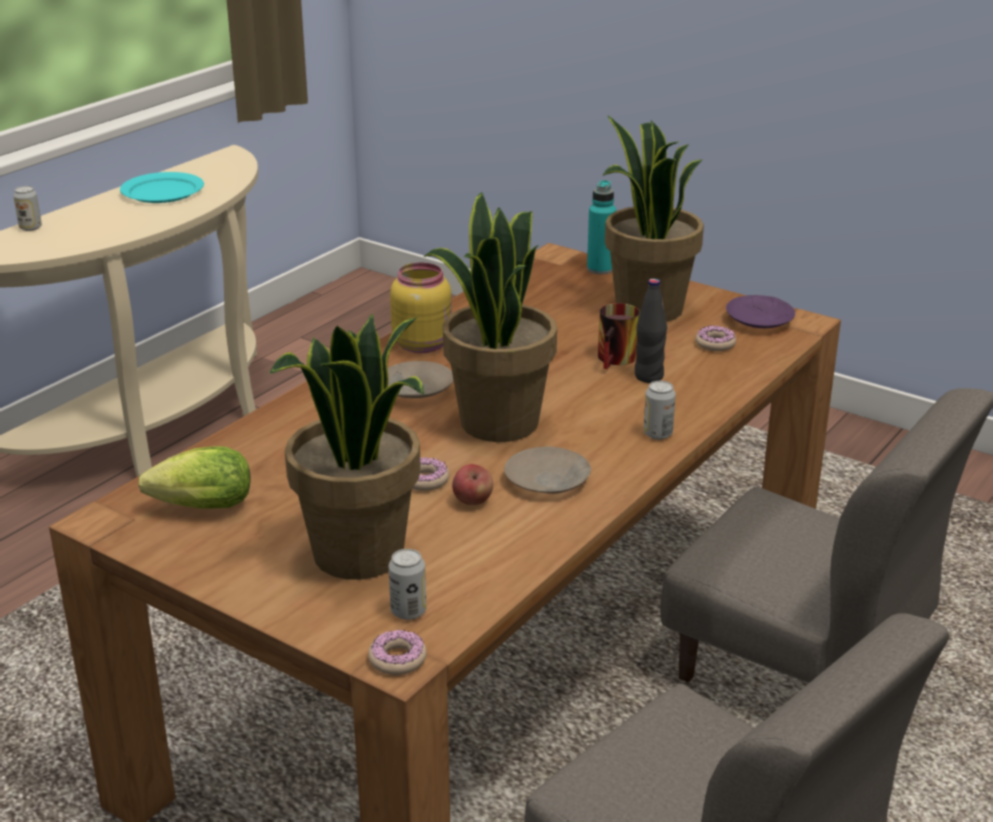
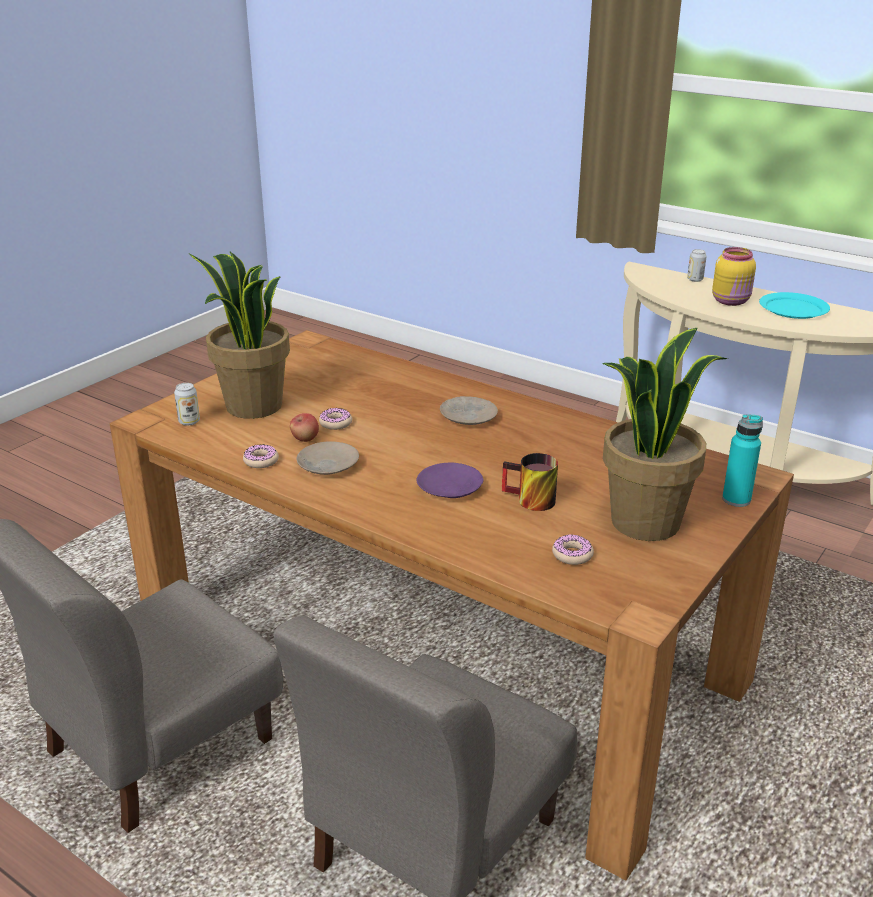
camera: 90 degrees right, 0 degrees up
(197, 508) = (316, 361): lettuce -> none
(397, 659) = (145, 419): donut -> donut (261, 461)
(423, 344) = (544, 418): yellow jar -> yellow jar (731, 301)
(497, 422) = (415, 447): potted plant -> none
(648, 377) = (497, 514): black bottle -> none
(657, 434) = (393, 513): can -> none
(759, 319) = (638, 587): purple plate -> purple plate (450, 488)

